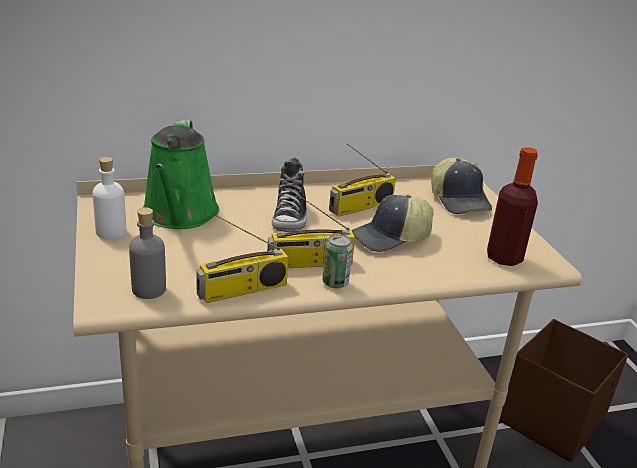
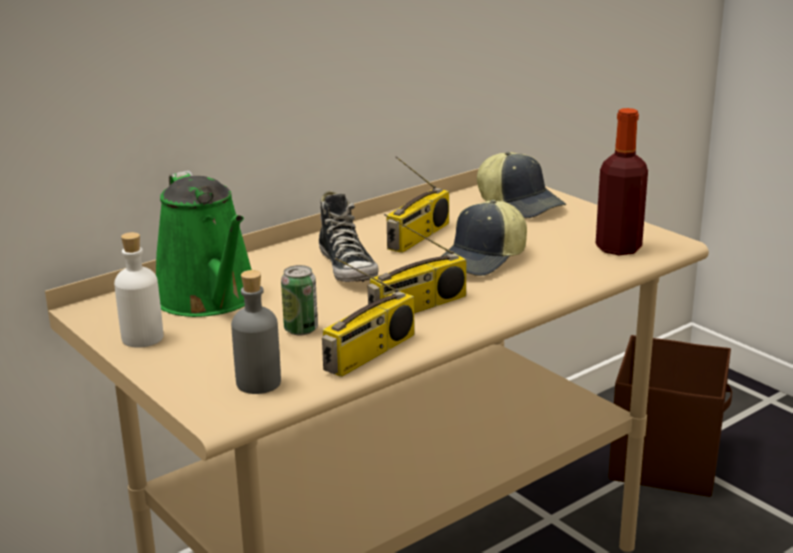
camera: 20 degrees left, 5 degrees down
(335, 283) = (465, 318): can -> can (301, 329)

